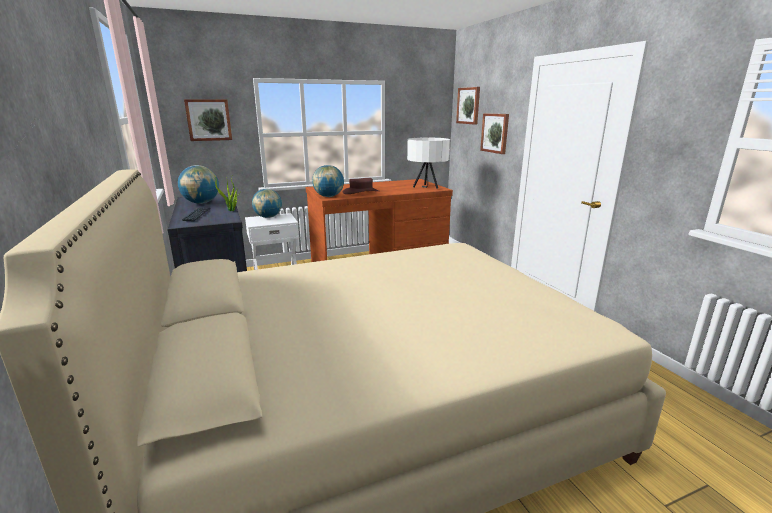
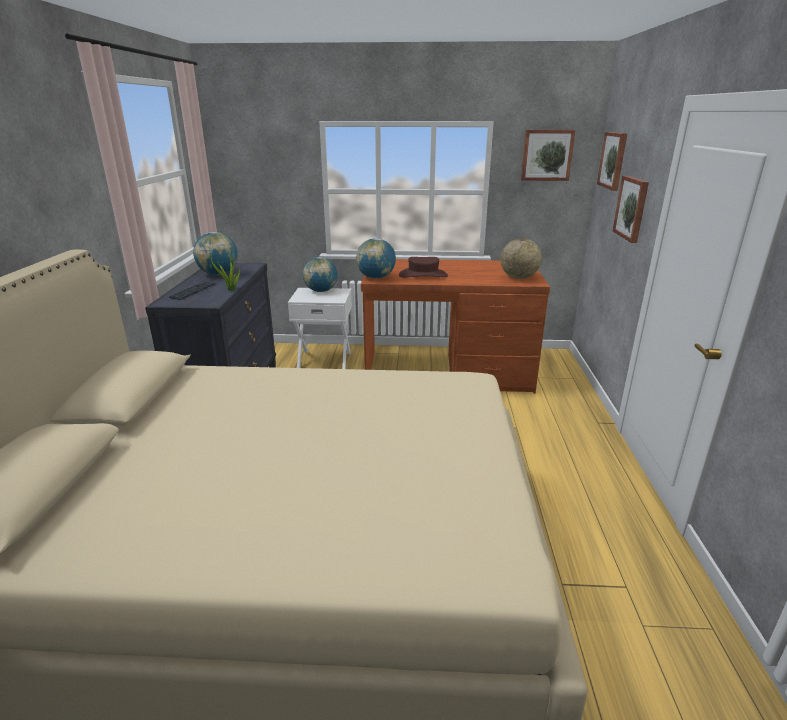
camera: 25 degrees right, 5 degrees up
(208, 120) = (268, 171): picture -> picture (547, 155)
(427, 187) = (518, 278): white table lamp -> globe

